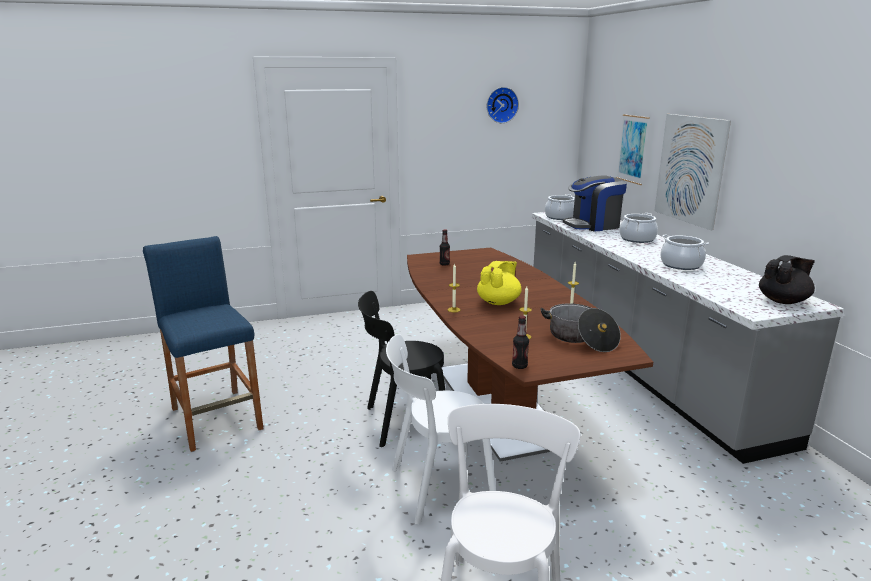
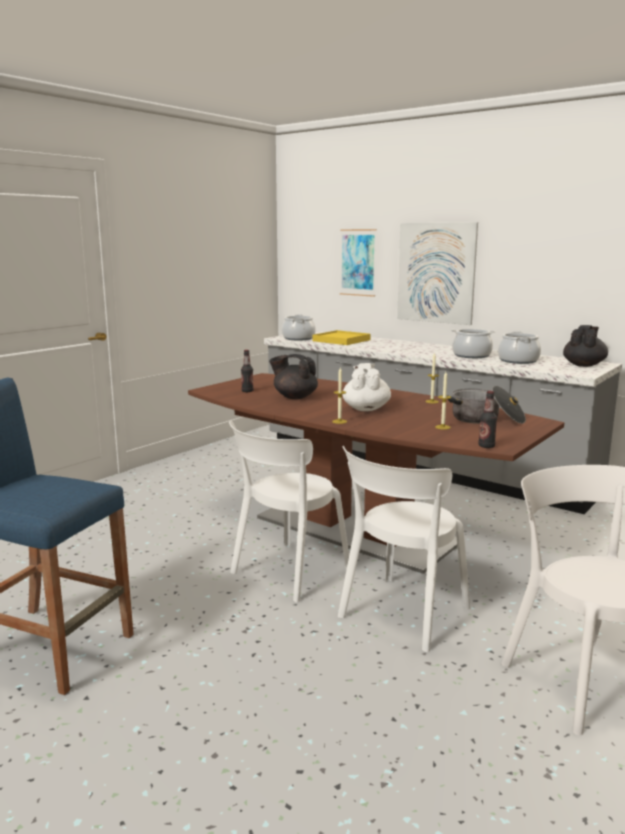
camera: 35 degrees left, 5 degrees down
(402, 421) = (287, 572): black chair -> white chair
(467, 277) = (294, 397): none -> black teapot
(499, 302) = (366, 409): yellow teapot -> white teapot
(501, 105) = (210, 222): wall clock -> none
(593, 225) = (341, 340): coffee machine -> yellow tray
(637, 239) = (399, 345): cooking pot -> cooking pot (518, 361)

